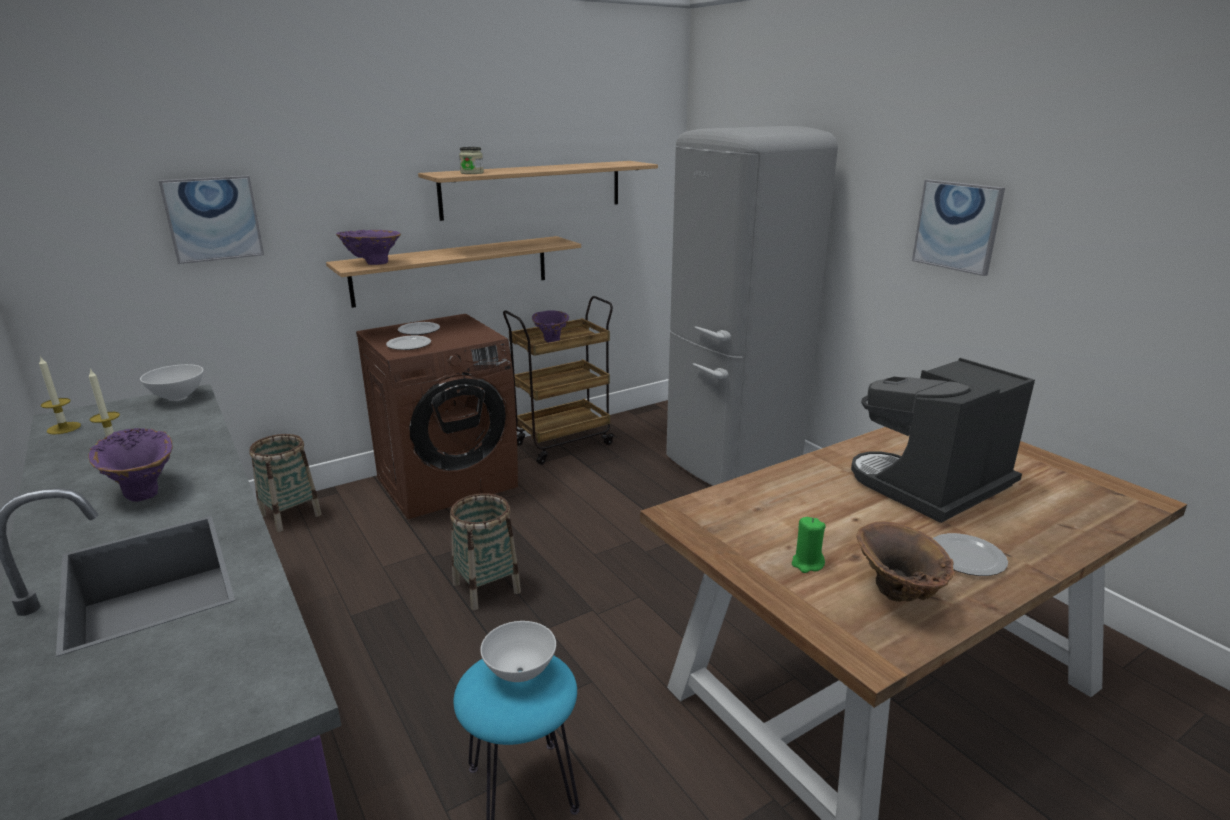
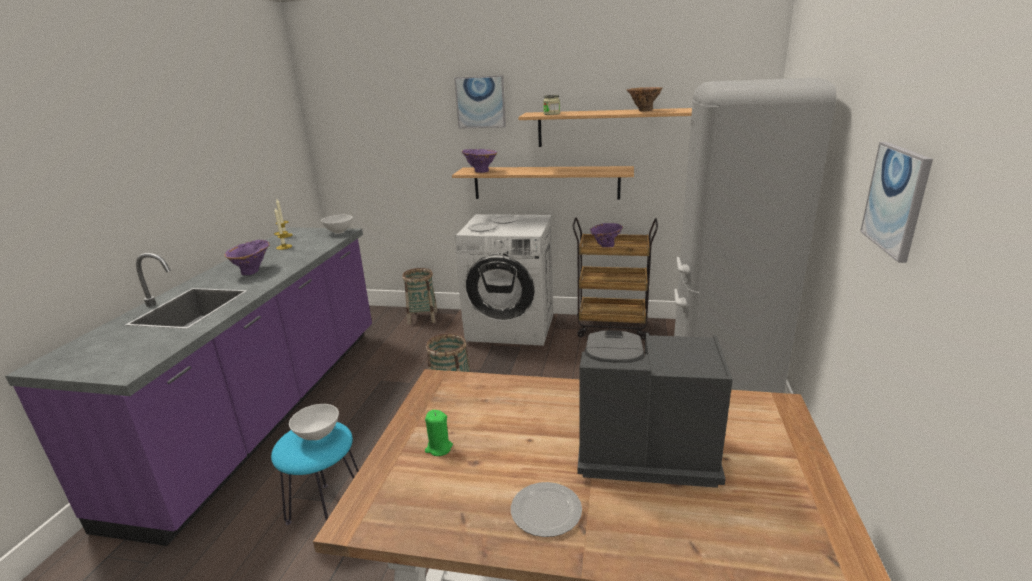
camera: 45 degrees right, 0 degrees up
(213, 219) = (403, 135): picture -> picture (480, 102)
(447, 485) = (511, 330): brown washing machine -> white washing machine
(895, 596) = (442, 501): brown vase -> brown vase (643, 111)

